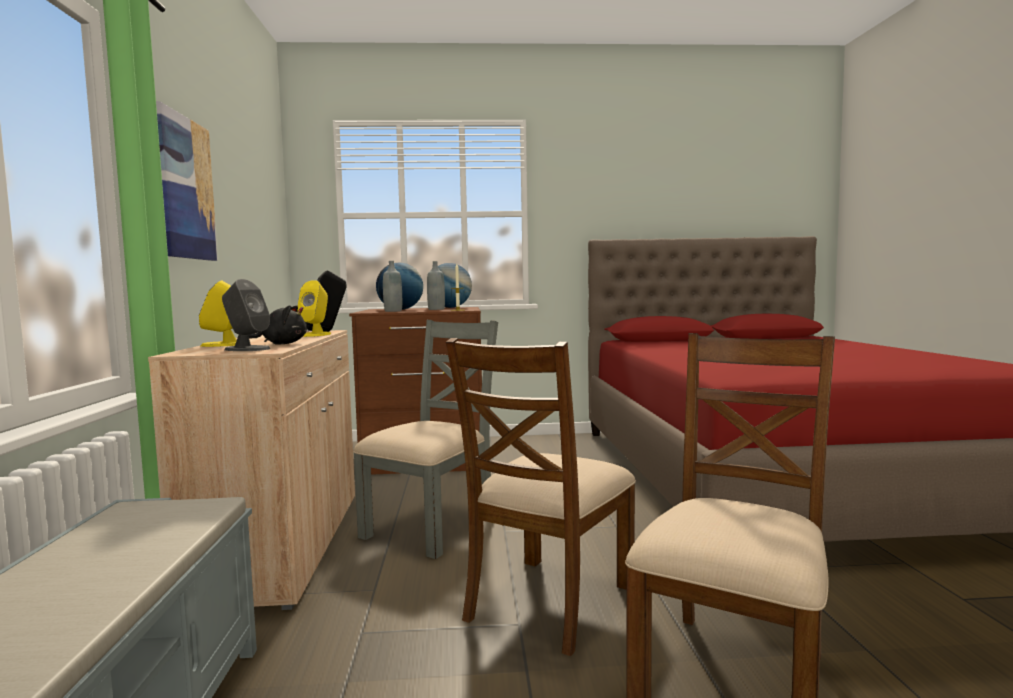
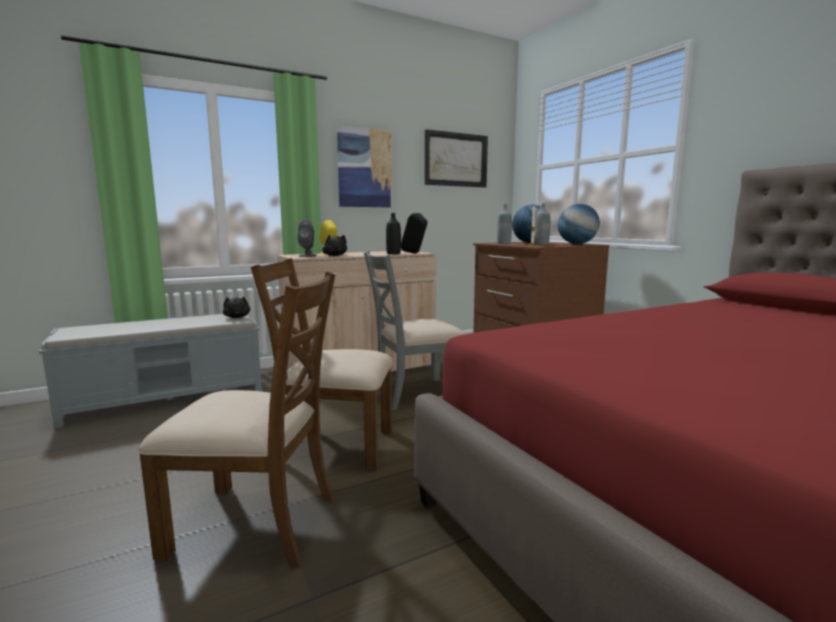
camera: 65 degrees right, 5 degrees up
(174, 507) = (237, 317): none -> black plush toy
(254, 191) = (456, 160): none -> picture
(315, 335) = (393, 254): yellow speaker -> black bottle
(433, 526) = (416, 393): grey chair -> grey chair turned 150 degrees clockwise

